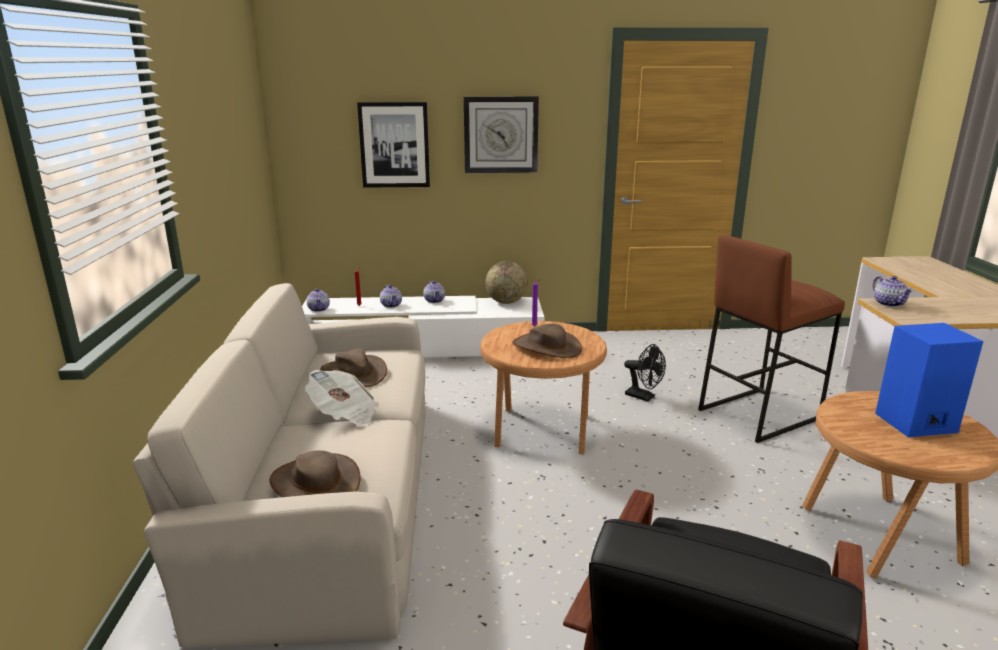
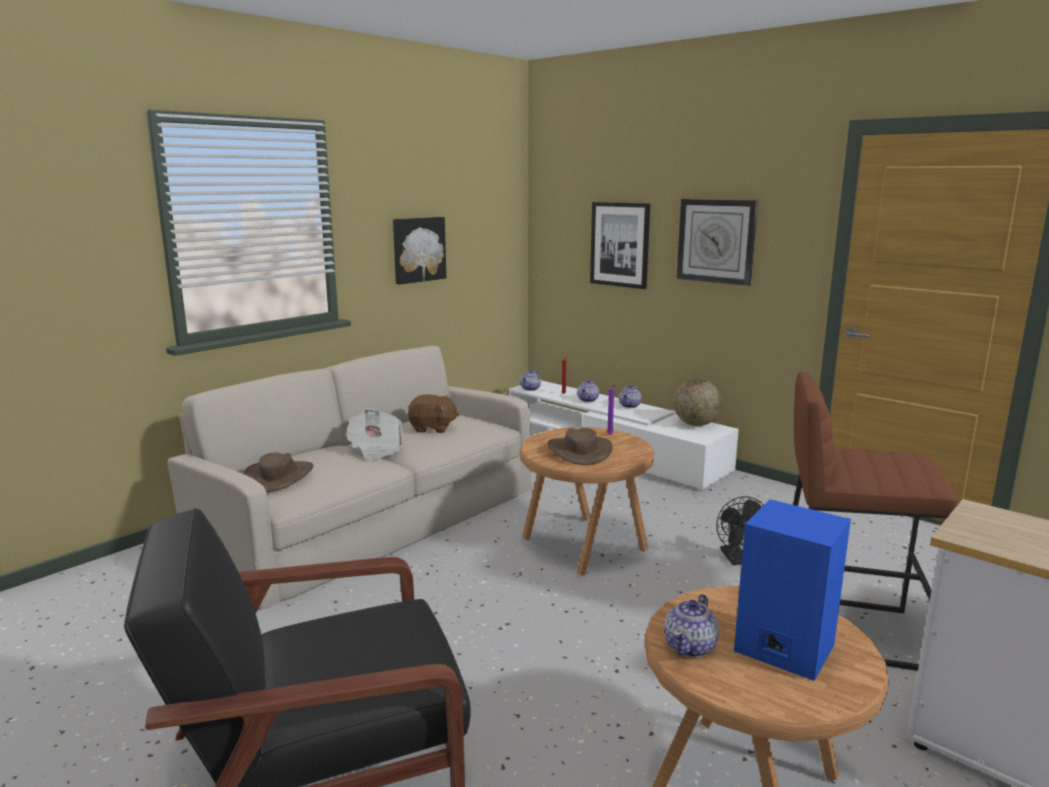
camera: 45 degrees right, 5 degrees down
(216, 172) = (418, 249): none -> picture
(354, 373) = (432, 428): brown hat -> brown plush toy
(888, 303) = (991, 516): teapot -> teapot (690, 646)

